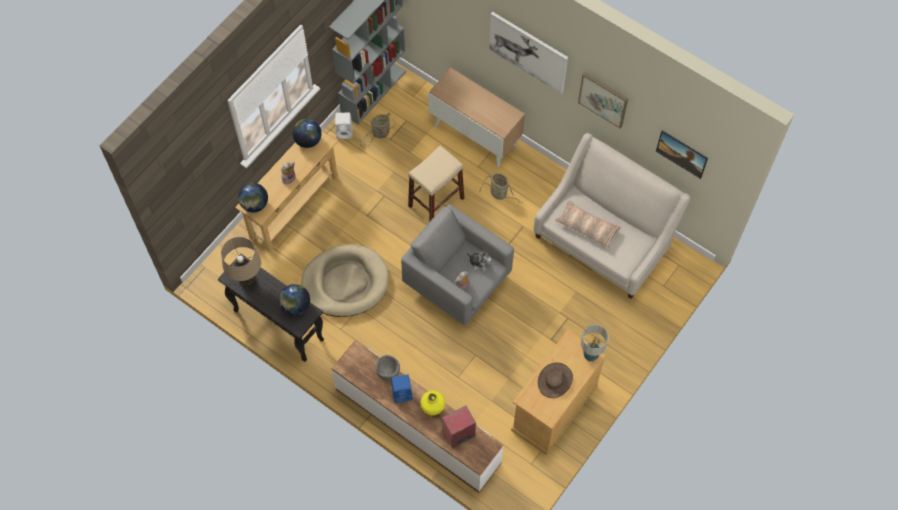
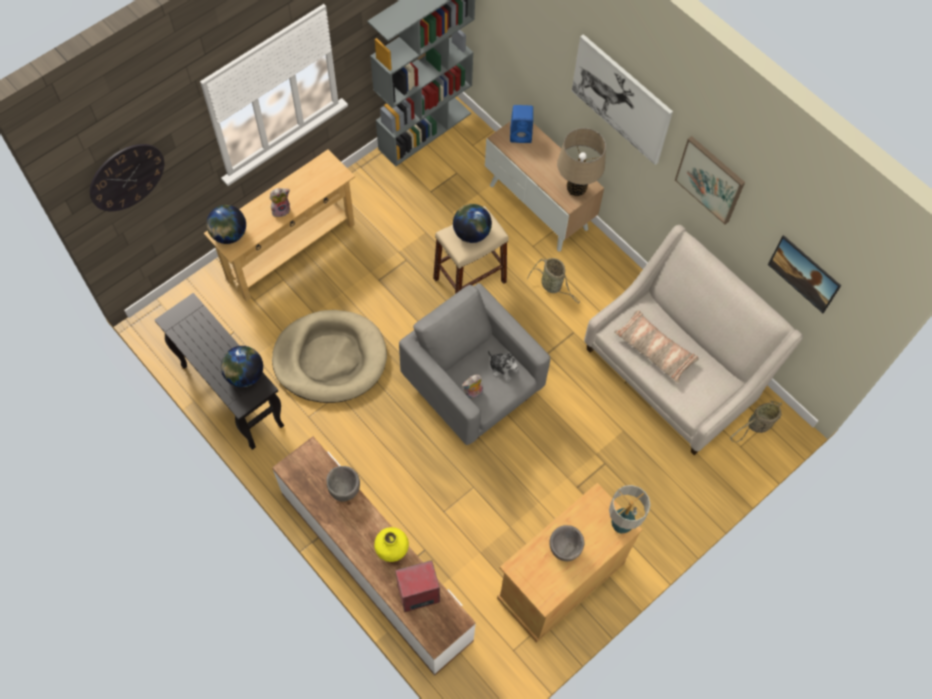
camera: 10 degrees right, 0 degrees up
(184, 179) = (126, 177): none -> wall clock
(246, 278) = (191, 326): beige table lamp -> beige table lamp (576, 188)
(308, 140) = (318, 168): globe -> globe (471, 233)
(345, 132) = (377, 173): white speaker -> none
(380, 134) = (420, 183): basket -> basket (757, 425)
(403, 393) = (357, 522): blue speaker -> blue speaker (521, 135)
(555, 380) = (564, 550): brown hat -> grey bowl

